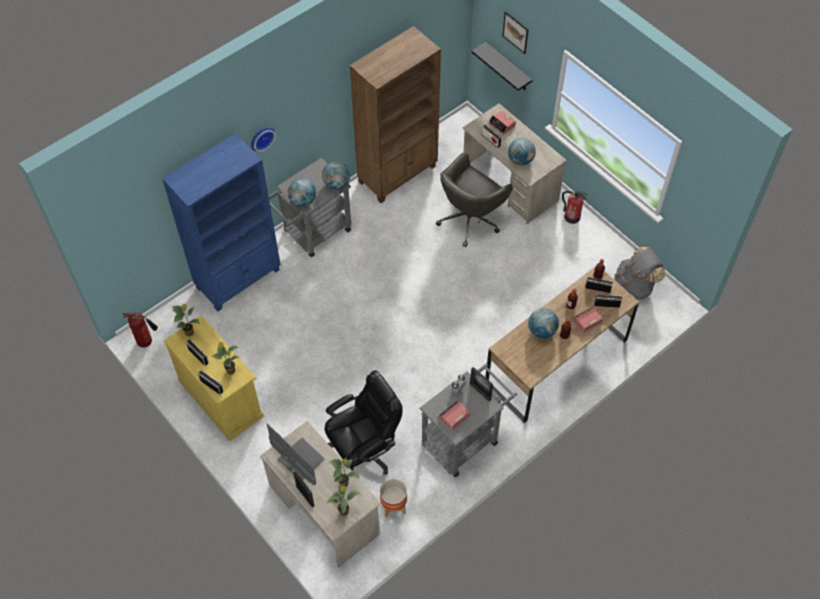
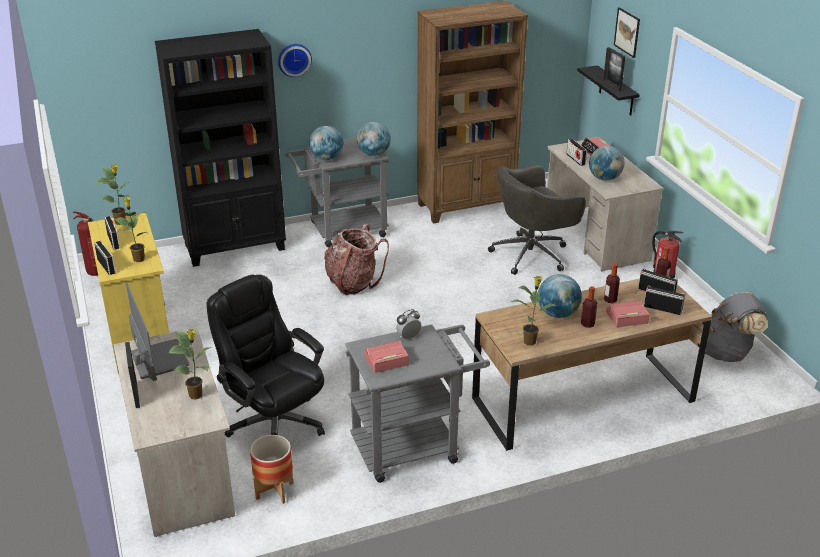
camera: 20 degrees right, 25 degrees down
(239, 279) = (235, 247): blue bookcase -> black bookcase
(344, 511) = (174, 422): potted plant -> potted plant (530, 341)
(351, 292) = (353, 283): none -> backpack
(364, 449) = (274, 423): black office chair -> black office chair turned 120 degrees counterclockwise
(480, 392) = (437, 346): picture frame -> picture frame (612, 85)

